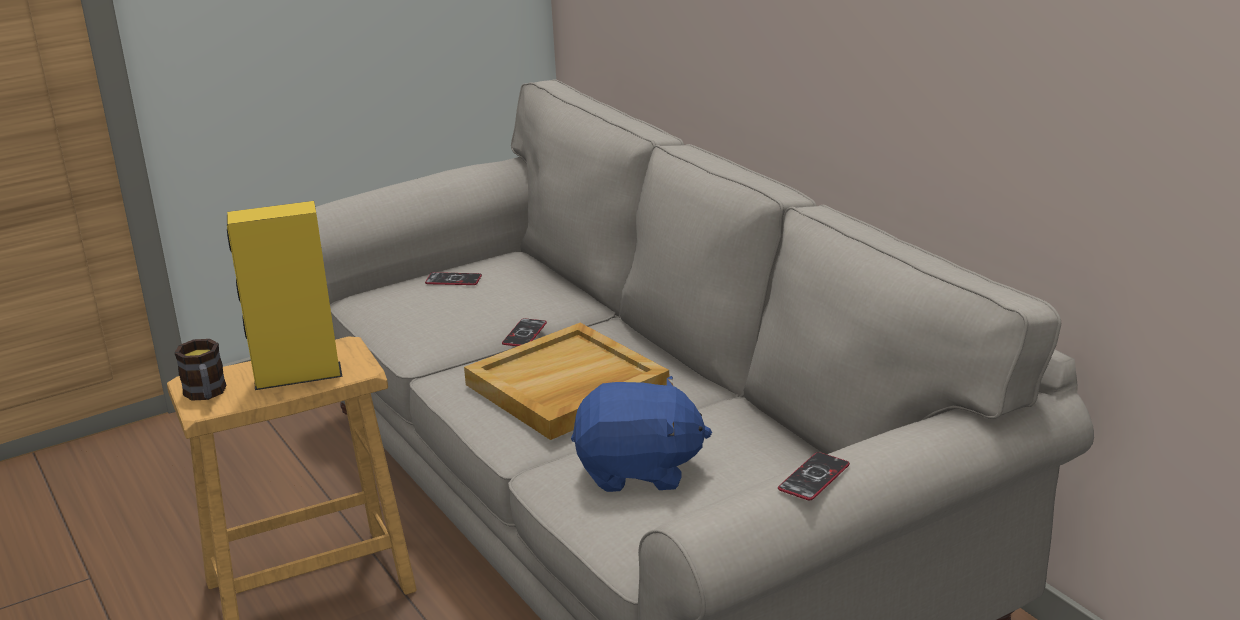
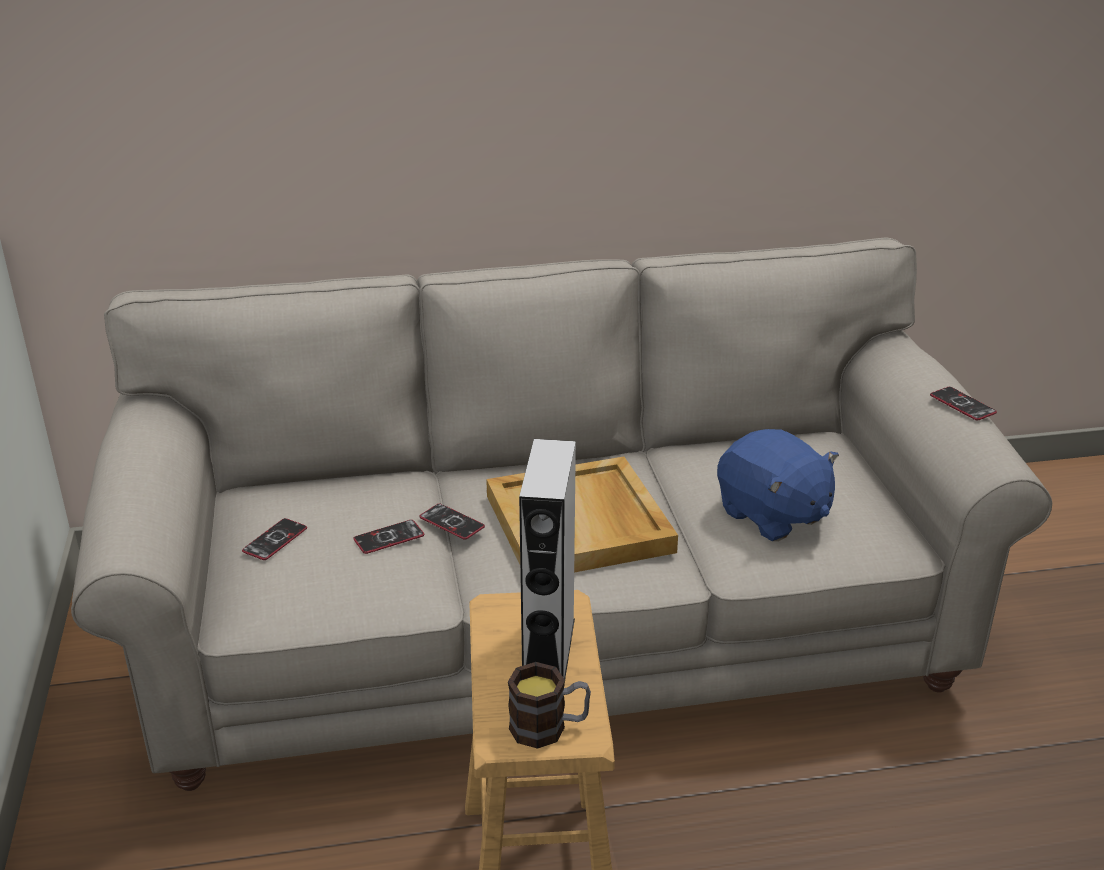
camera: 70 degrees left, 5 degrees up
(297, 375) = (548, 650): yellow speaker -> grey speaker
(482, 315) = (389, 538): none -> phone
(639, 471) = (772, 515): blue plush toy -> blue plush toy turned 120 degrees clockwise

